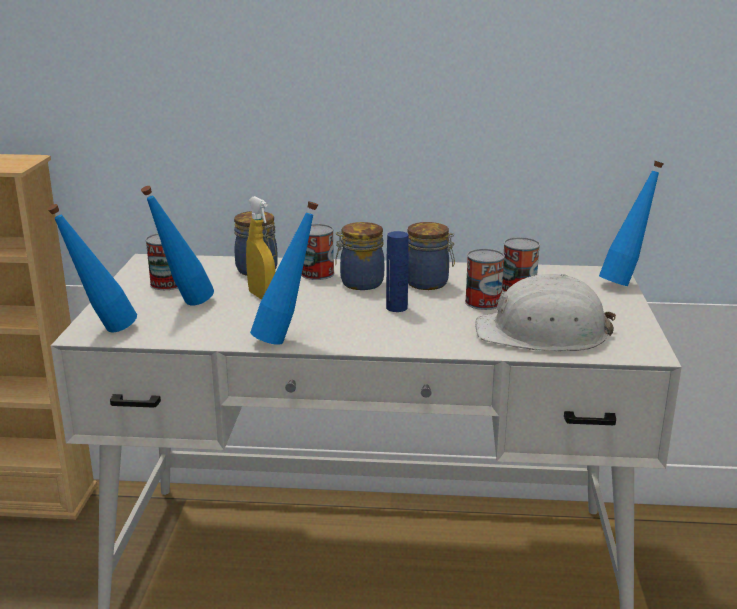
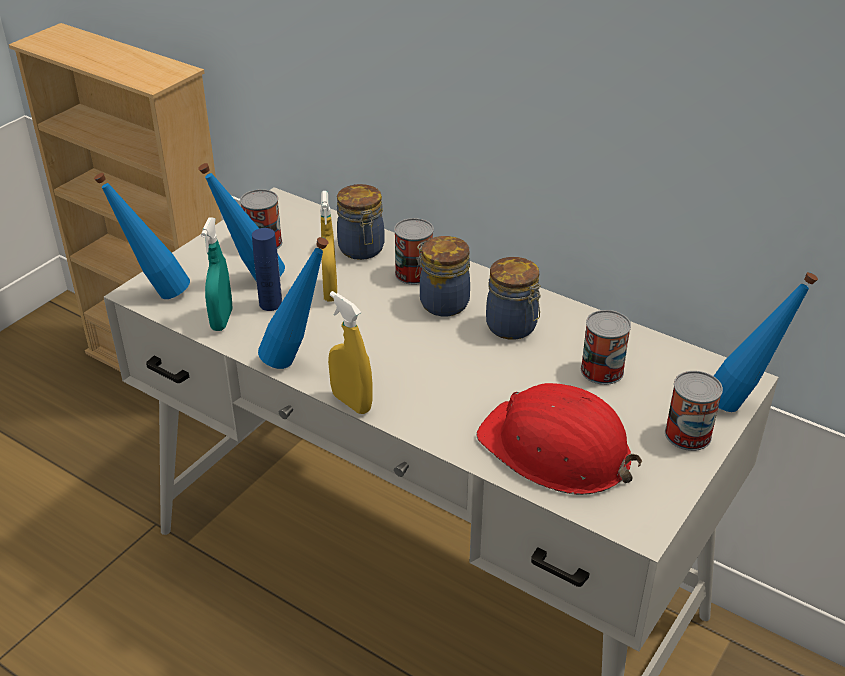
camera: 30 degrees right, 15 degrees up
(187, 332) = (222, 320): none -> turquoise spray bottle
(361, 349) = (351, 402): none -> yellow spray bottle
(396, 307) = (443, 354): blue bottle -> blue bottle (270, 304)
(483, 302) = (541, 378): can -> can (688, 434)
(543, 333) = (556, 450): white hard hat -> red hard hat

